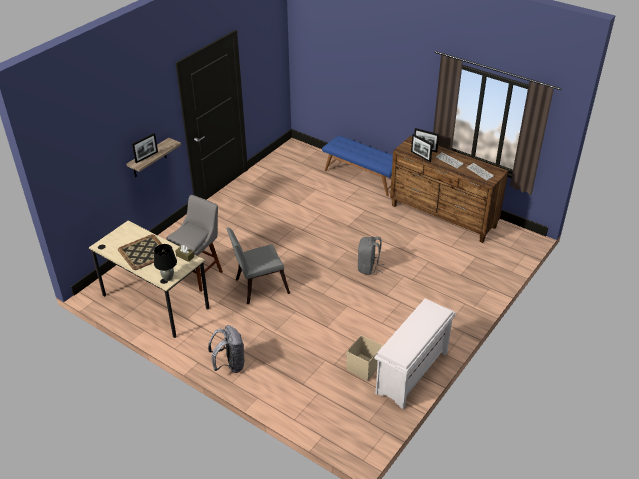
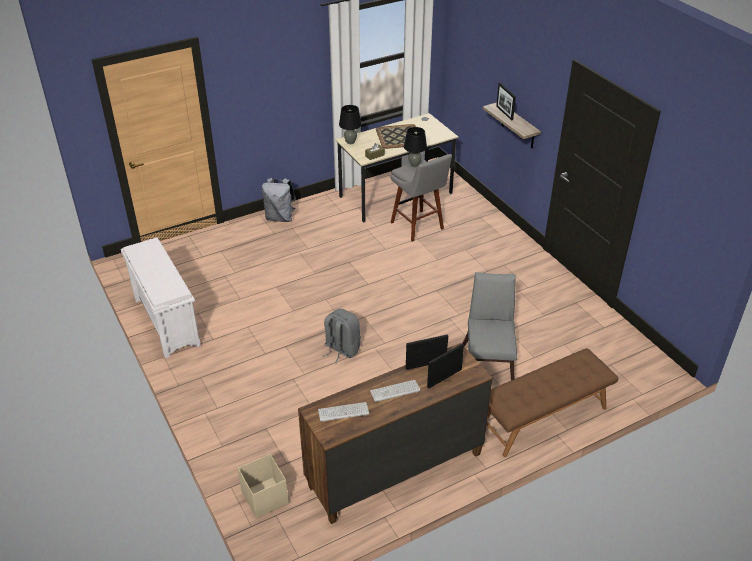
camera: 115 degrees right, 0 degrees up
(182, 236) = (414, 165): none -> black table lamp
(258, 287) = (370, 258): grey chair -> grey chair (487, 366)
(362, 177) = (544, 418): blue bench -> brown bench
(363, 367) = (203, 293): beige storage box -> beige storage box (265, 497)

